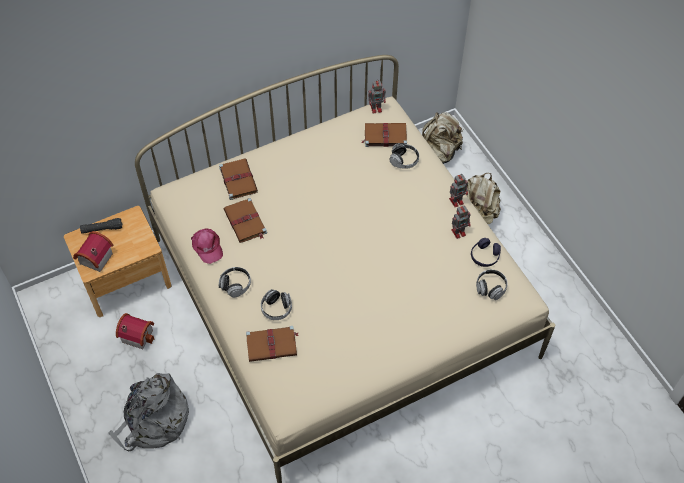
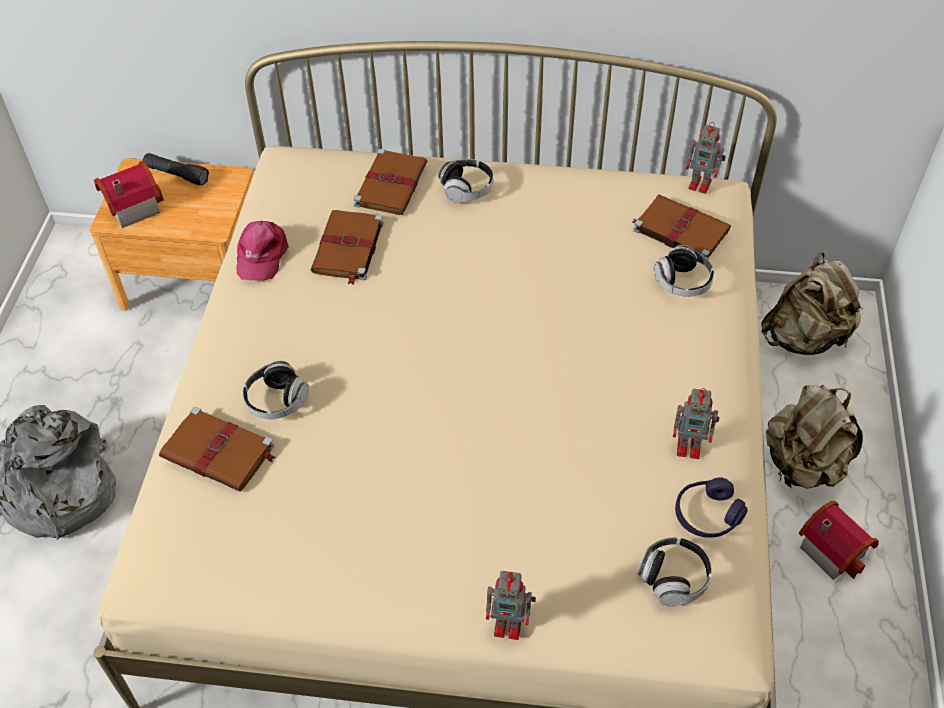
camera: 35 degrees right, 5 degrees down
(137, 334) = (146, 359): toy house -> toy house (833, 548)
(235, 285) = (250, 331): headphones -> headphones (466, 189)
(457, 201) = (728, 392): toy robot -> toy robot (510, 624)

